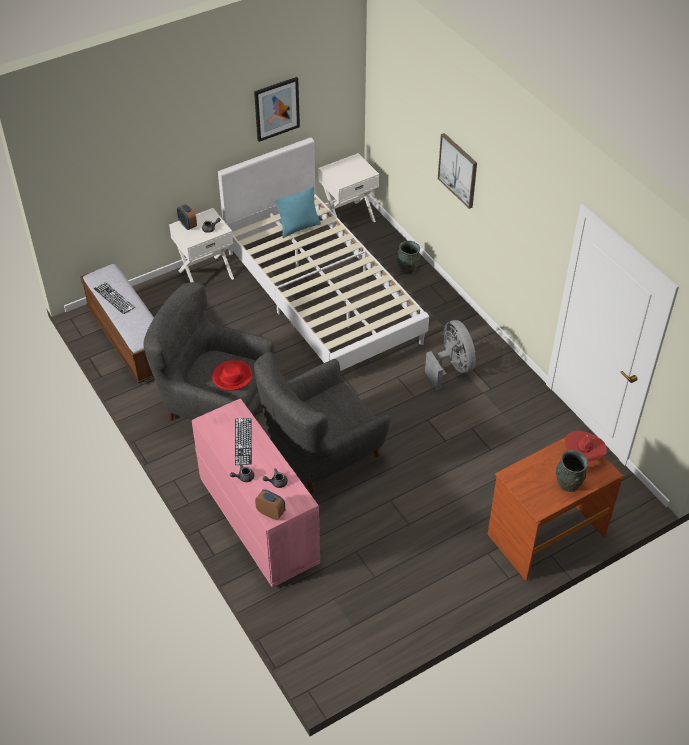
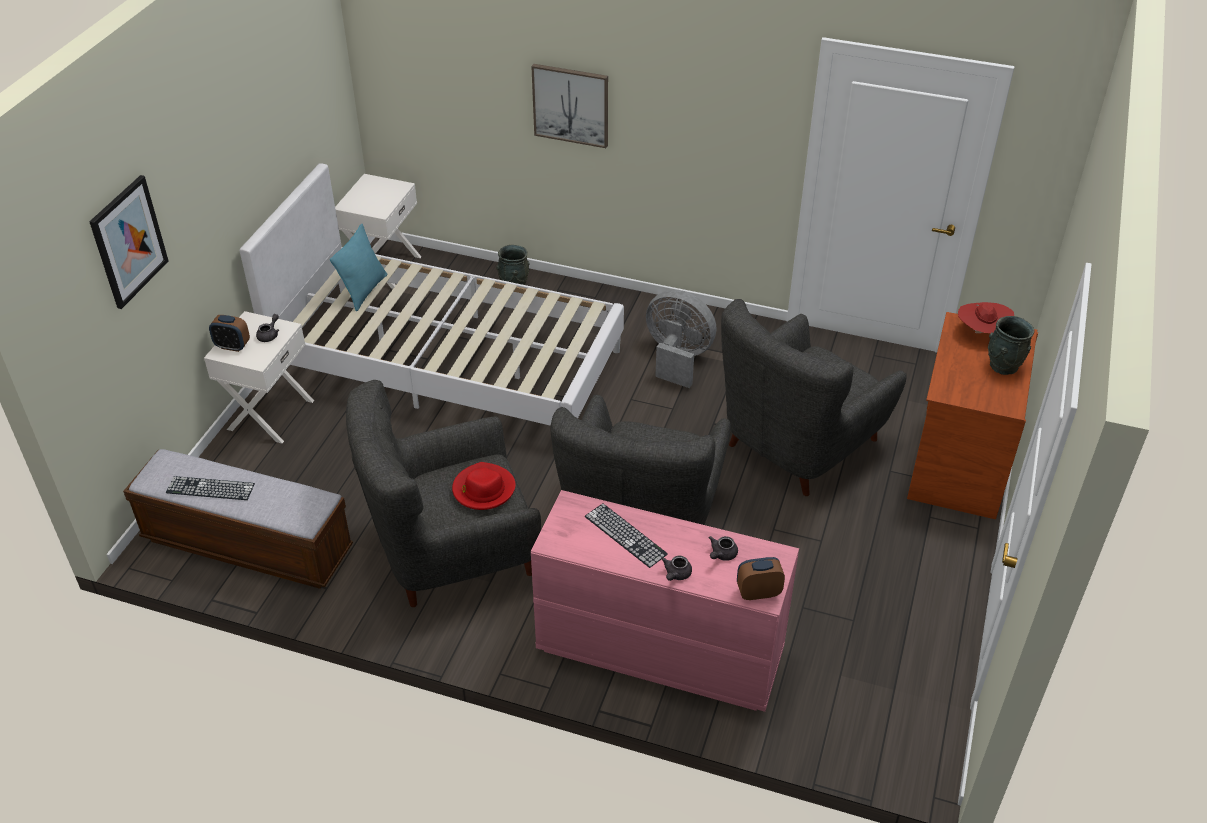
camera: 40 degrees left, 5 degrees down
(276, 108) = (277, 129): picture -> picture (128, 241)
(461, 463) = (799, 445): none -> grey armchair

